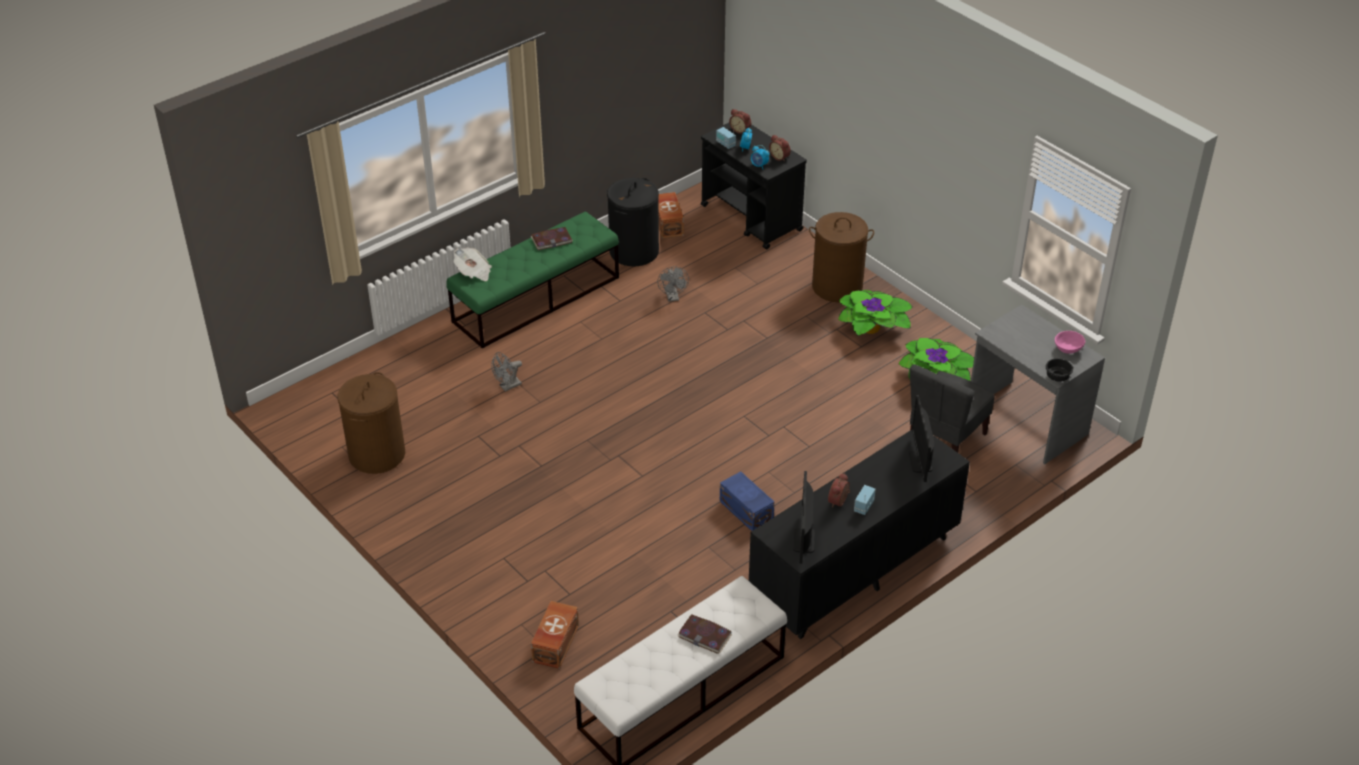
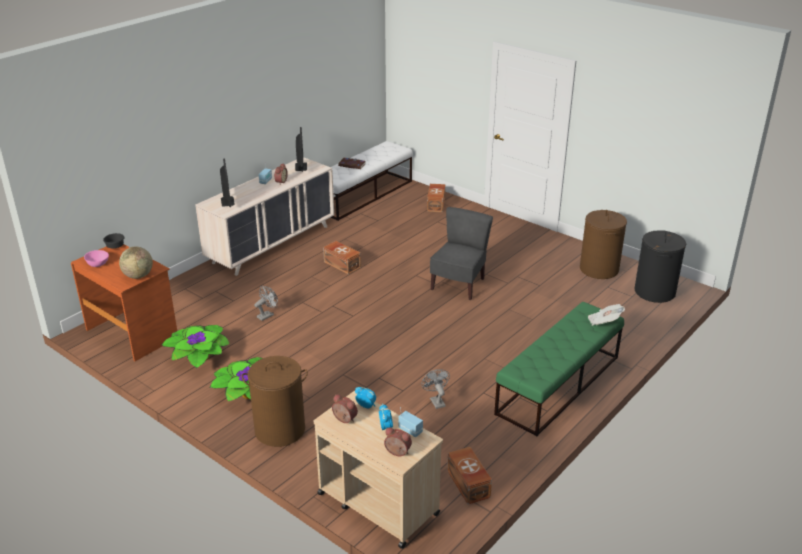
camera: 170 degrees right, 10 degrees down
(507, 386) = (539, 316): grey fan -> grey fan (267, 315)
(551, 240) = (555, 357): book -> none
(634, 251) = (491, 444): black laundry basket -> black laundry basket (655, 292)
(746, 511) = (342, 264): blue storage box -> brown storage box
(752, 218) = (377, 503): black cart -> beige cart
(854, 571) = (272, 244): black dresser -> beige dresser
(945, 439) = (199, 316): grey chair -> grey chair (459, 284)
(1009, 324) = (138, 276): none -> globe
(1025, 422) = (133, 333): grey desk -> brown desk

